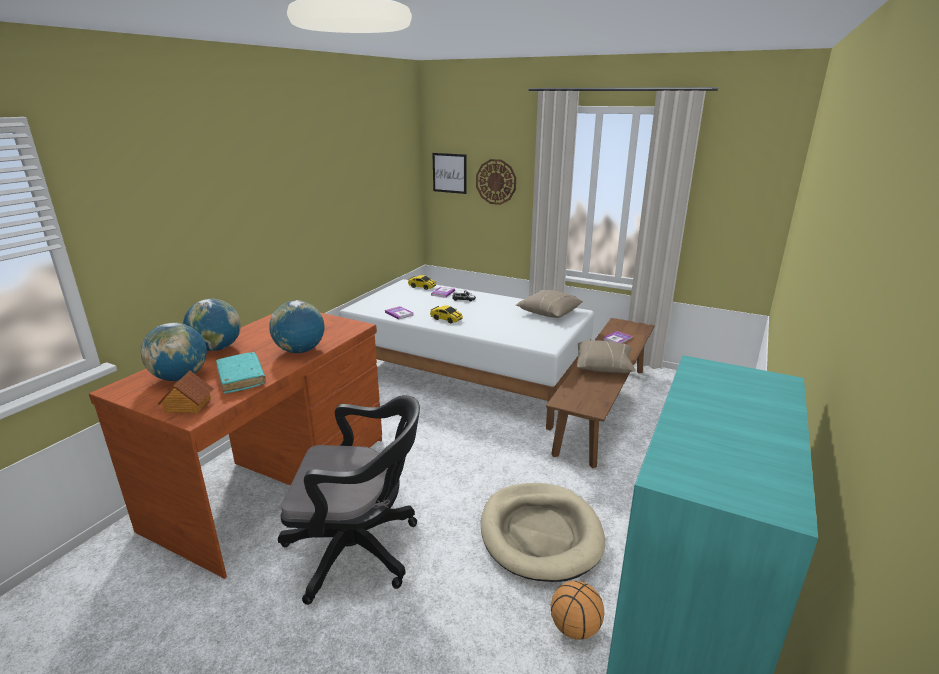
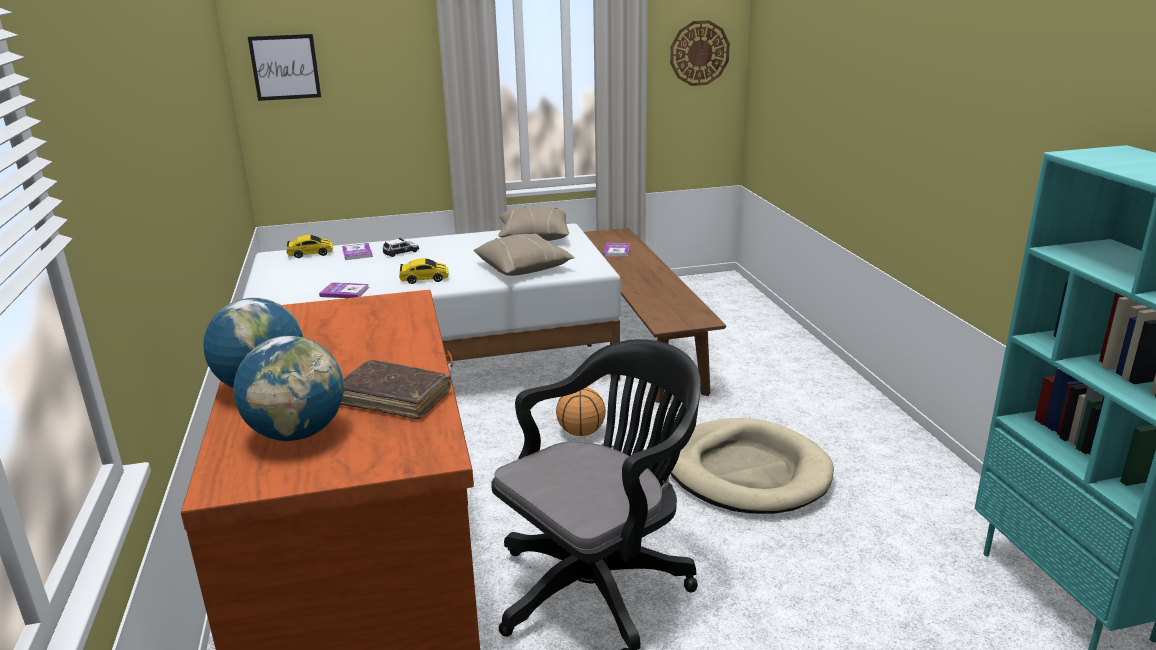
camera: 40 degrees left, 0 degrees up
(187, 405) = (397, 451): toy house -> none
(241, 378) = (395, 398): turquoise book -> brown book
(300, 351) = (401, 345): globe -> none
(496, 182) = (371, 71): wall clock -> wall clock (699, 53)
(575, 628) = (876, 524): basketball -> basketball (581, 432)
(604, 366) = (647, 280): beige pillow -> beige pillow (523, 268)

